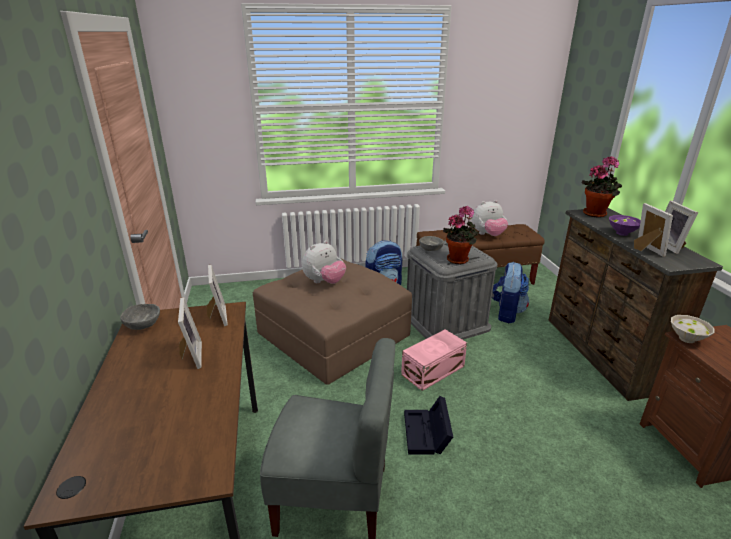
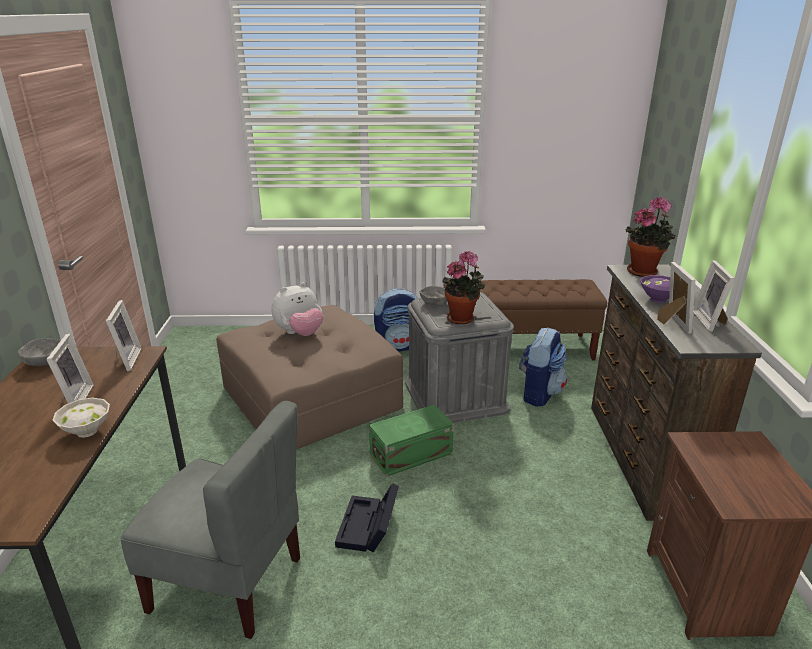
camera: 10 degrees right, 0 degrees up
(434, 370) = (412, 454): pink storage box -> green storage box
(487, 235) = (532, 290): plush toy -> none
(685, 338) = (689, 443): white bowl -> white bowl (86, 431)

